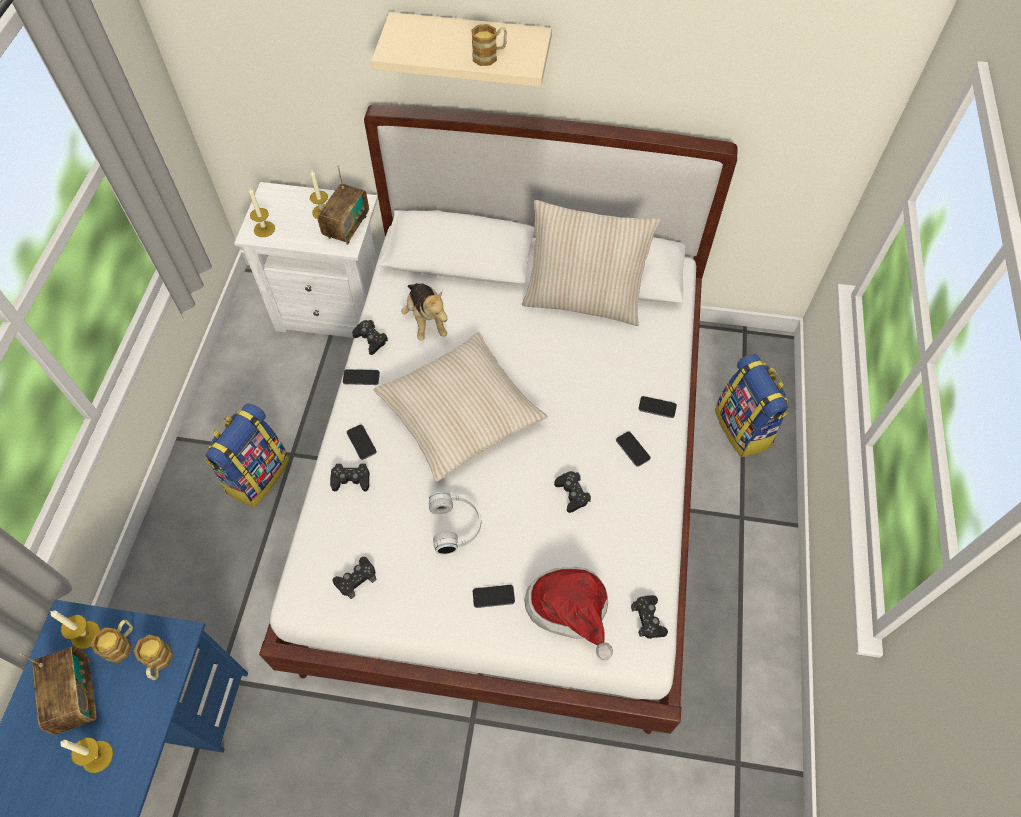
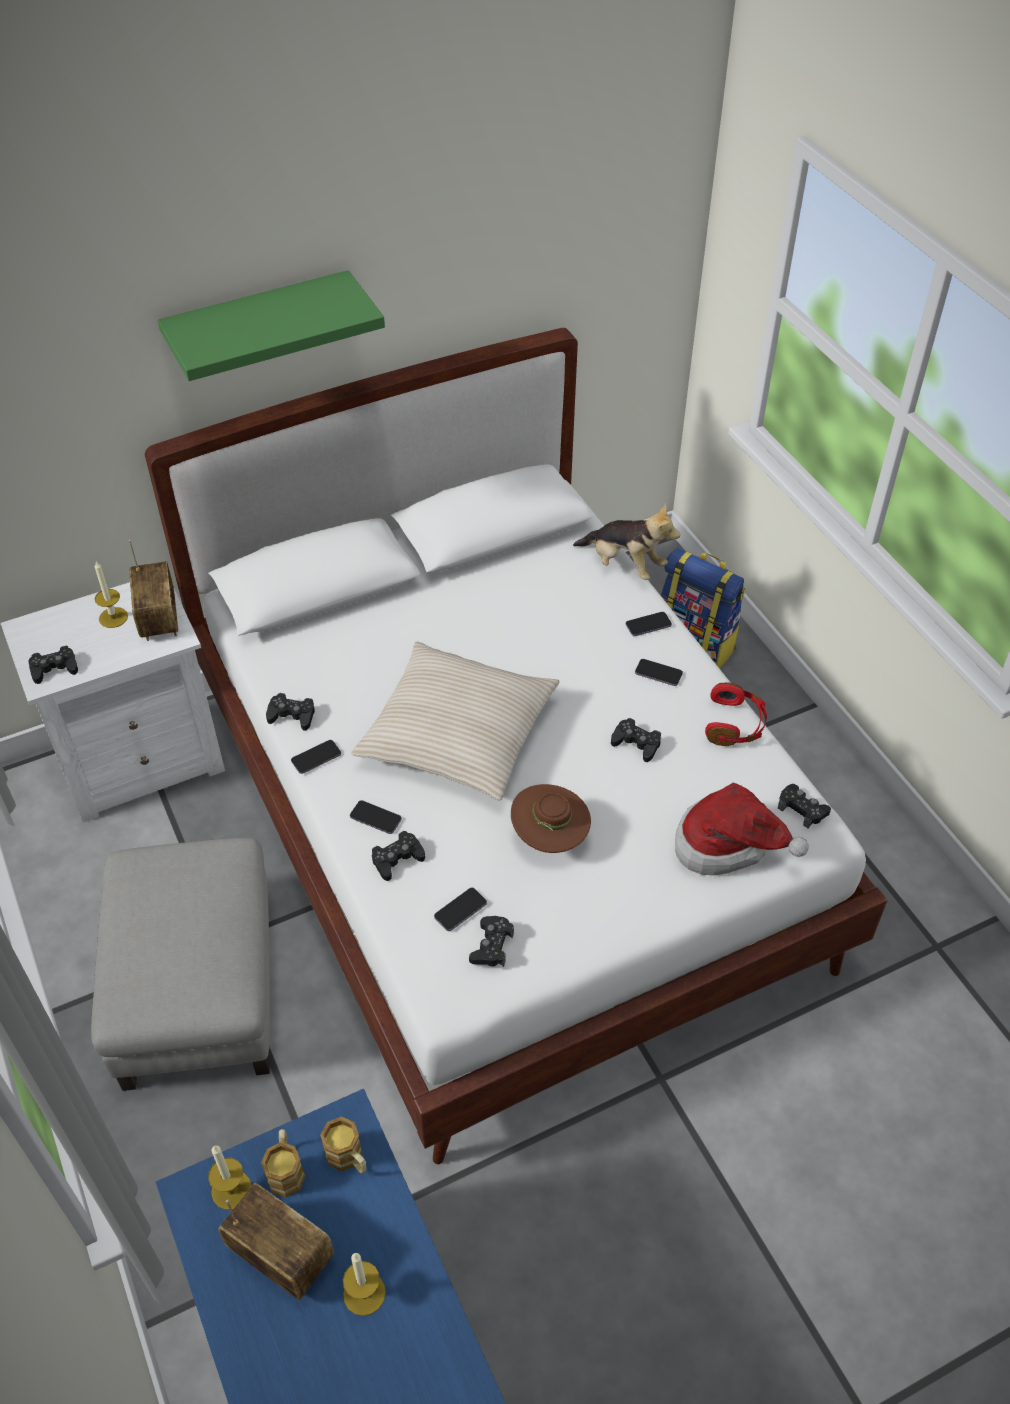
camera: 35 degrees left, 10 degrees down
(257, 474) = (197, 989): backpack -> grey ottoman
(264, 229) = (54, 668): candle -> black game controller
(426, 320) = (338, 665): plush toy -> plush toy (624, 565)
(456, 525) = (550, 836): white headphones -> brown hat
(471, 46) = (260, 326): beige shelf -> green shelf
(489, 56) = (311, 317): mug -> none
(493, 596) = (644, 877): phone -> phone (460, 910)
(583, 300) = (489, 565): beige pillow -> none
(655, 522) = (735, 724): none -> red headphones

